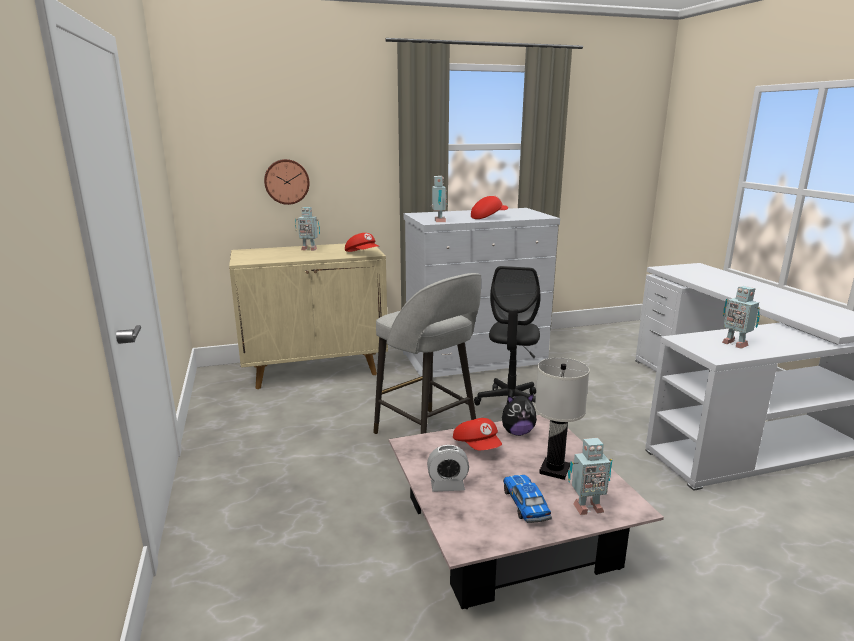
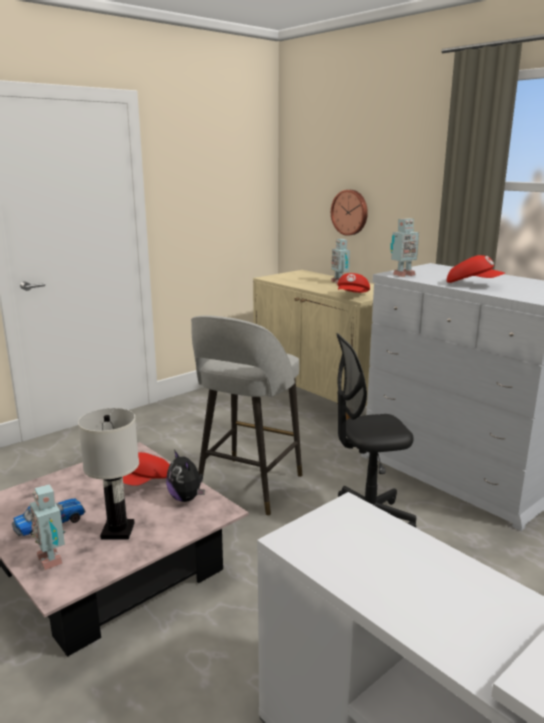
camera: 65 degrees right, 0 degrees up
(447, 486) = (71, 482): alarm clock -> none
(735, 344) = (376, 558): toy robot -> none

